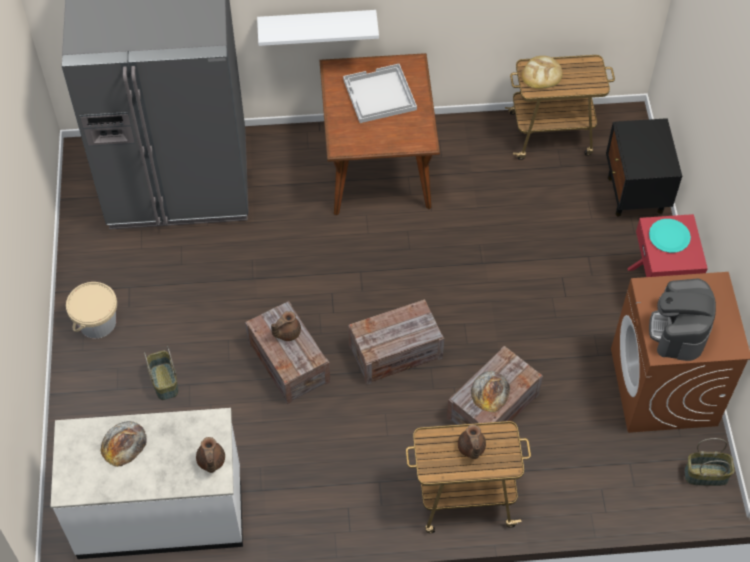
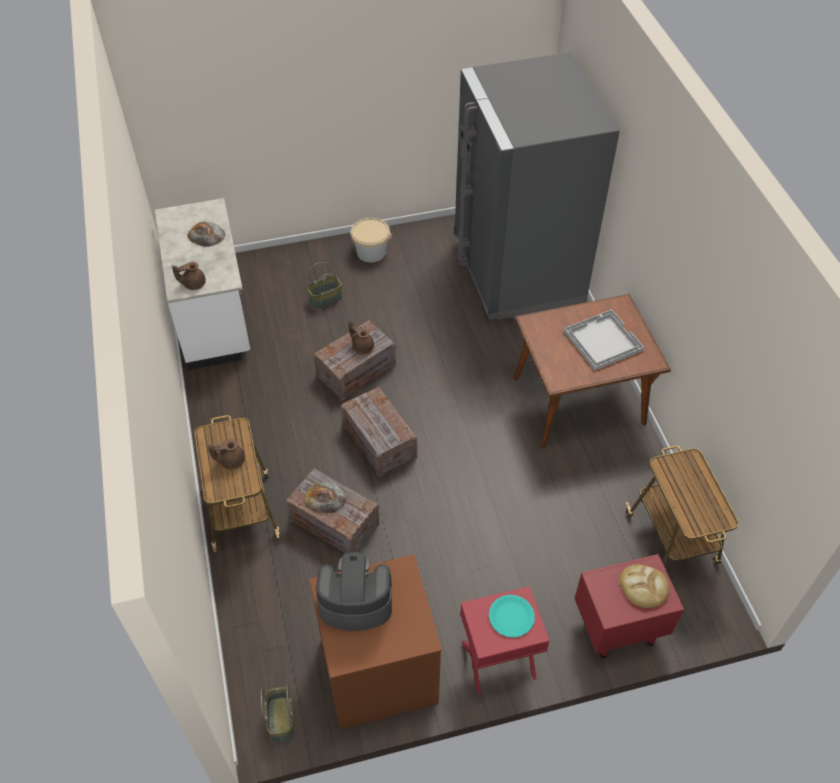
camera: 80 degrees right, 5 degrees down
(317, 24) = (638, 259): white shelf -> none
(541, 74) = (687, 472): bread -> bread (644, 587)
(635, 195) = (617, 628): black nightstand -> red nightstand

